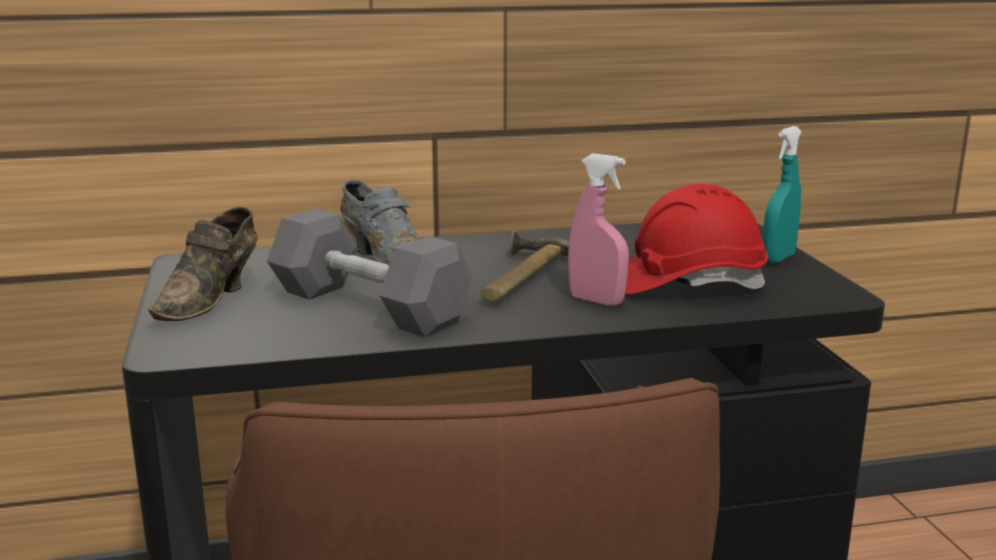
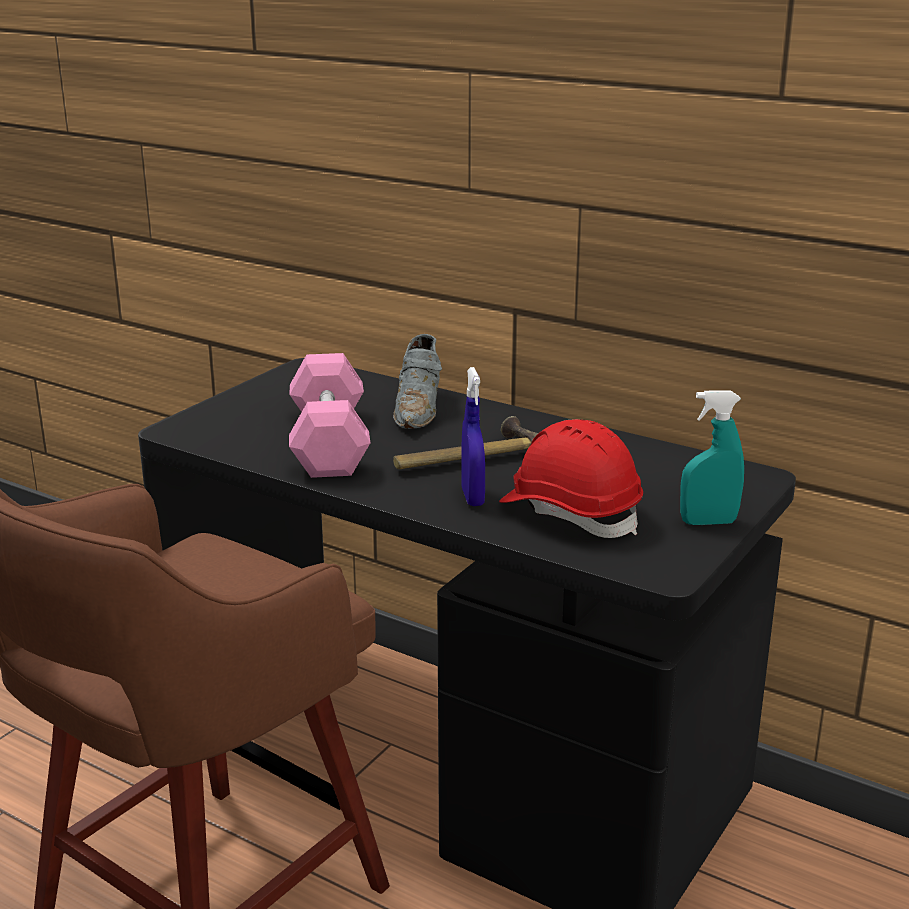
camera: 45 degrees right, 5 degrees up
(212, 299) = (262, 402): brown shoe -> none
(369, 306) = (329, 442): grey dumbbell -> pink dumbbell
(596, 301) = (472, 497): pink spray bottle -> blue spray bottle

